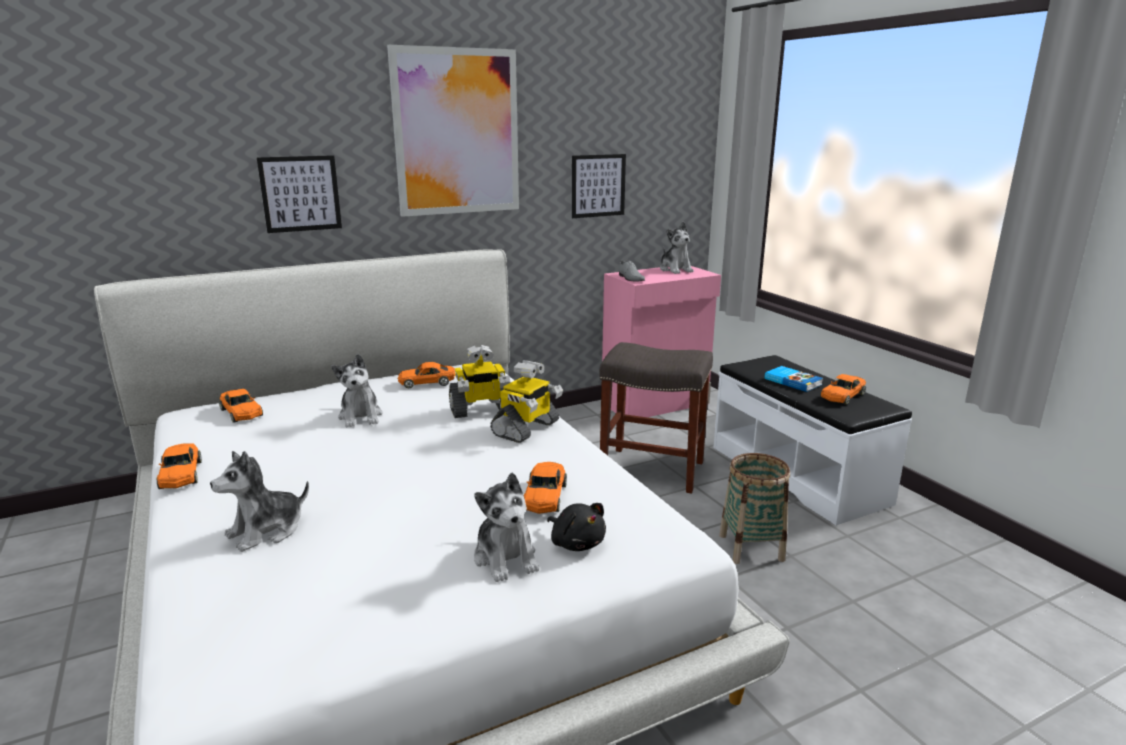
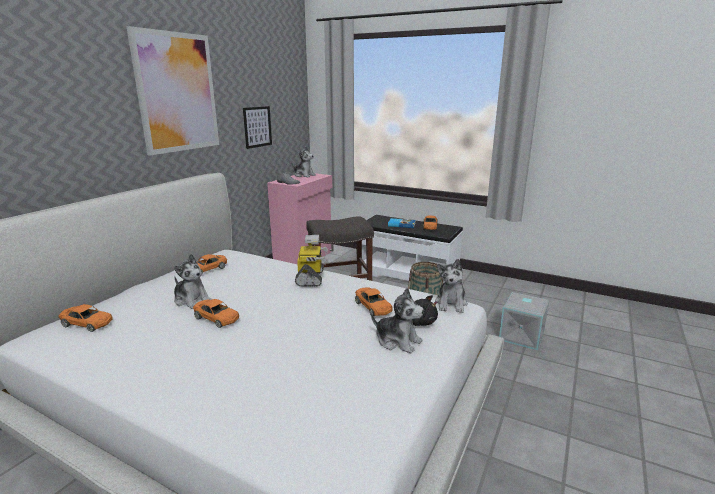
camera: 35 degrees left, 0 degrees up
(180, 474) = (105, 376): orange toy car -> orange toy car (216, 318)
(266, 531) = (239, 382): plush toy -> plush toy (451, 304)
(300, 193) = (74, 143): picture -> none
(481, 410) = (269, 275): toy robot -> none
(899, 658) = (522, 336): none -> grey storage box

